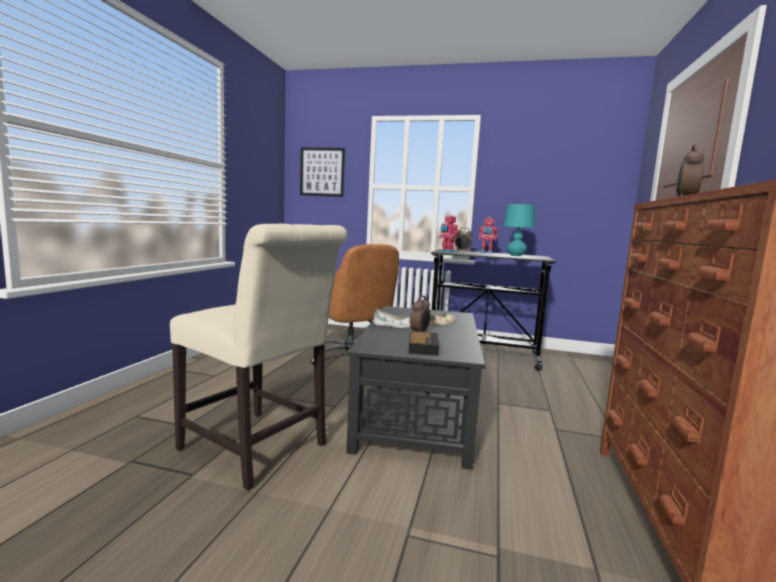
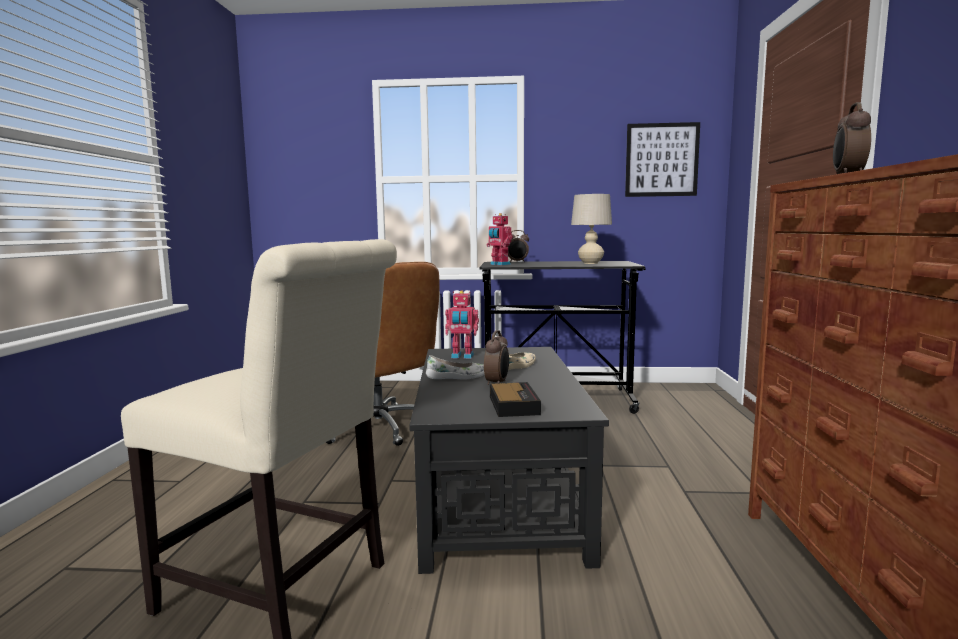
camera: 10 degrees left, 0 degrees up
(322, 172) = (304, 163): picture -> picture (661, 160)
(486, 252) = (550, 262): toy robot -> toy robot (462, 356)
(515, 255) = (590, 263): turquoise table lamp -> beige table lamp

